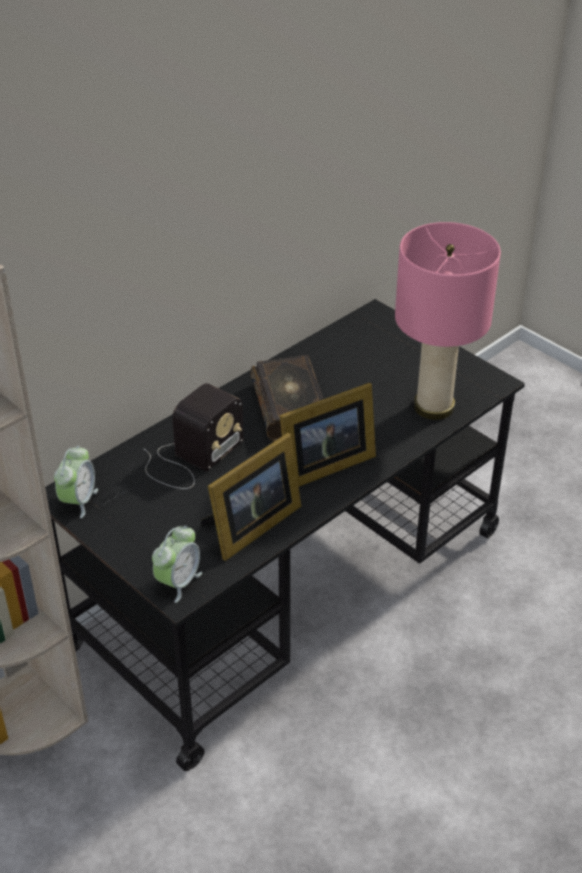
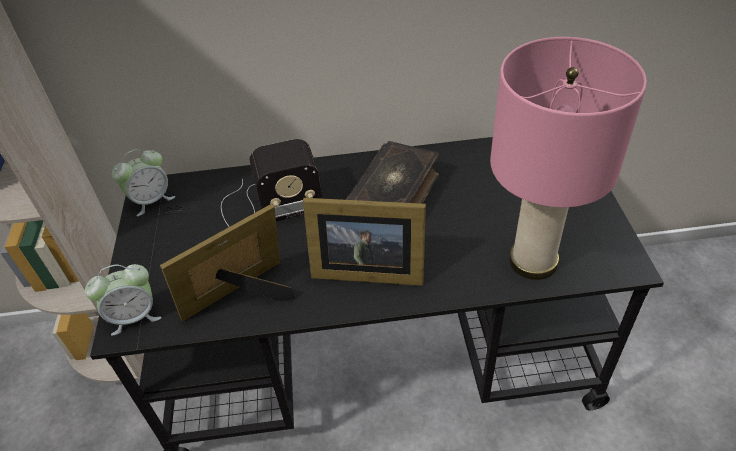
camera: 40 degrees right, 5 degrees up
(250, 527) = (242, 296): picture frame -> picture frame turned 150 degrees clockwise

